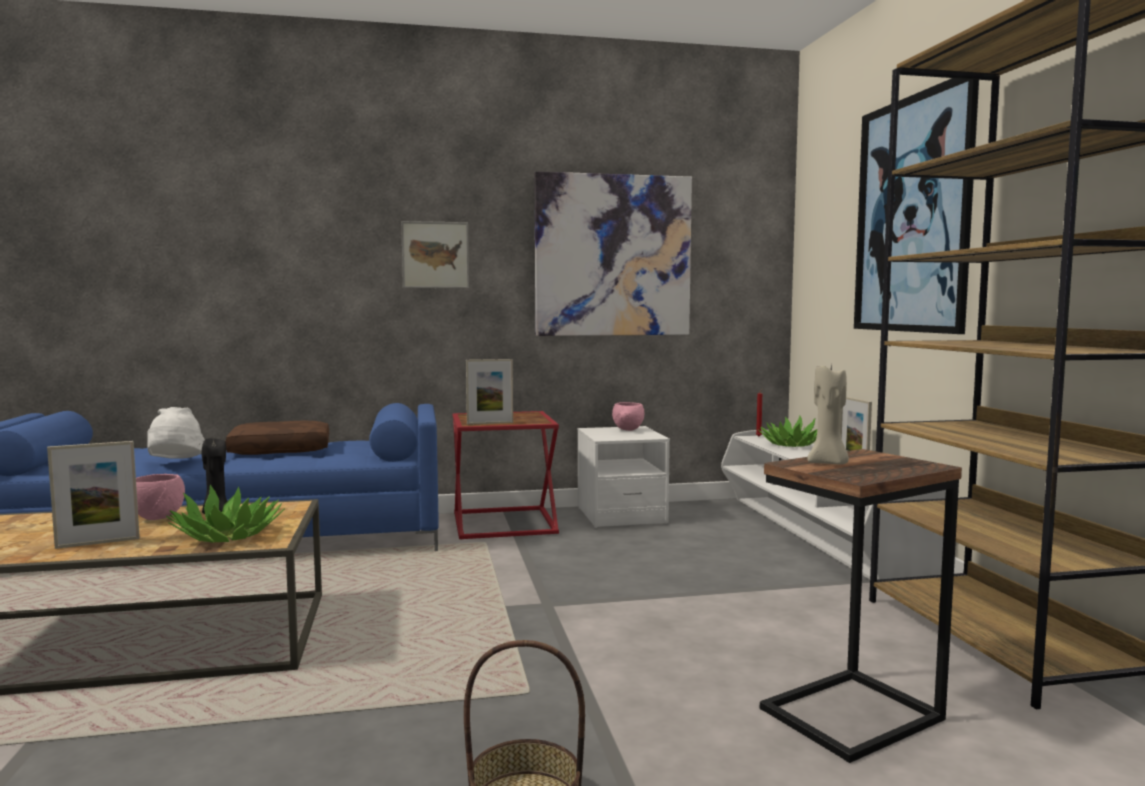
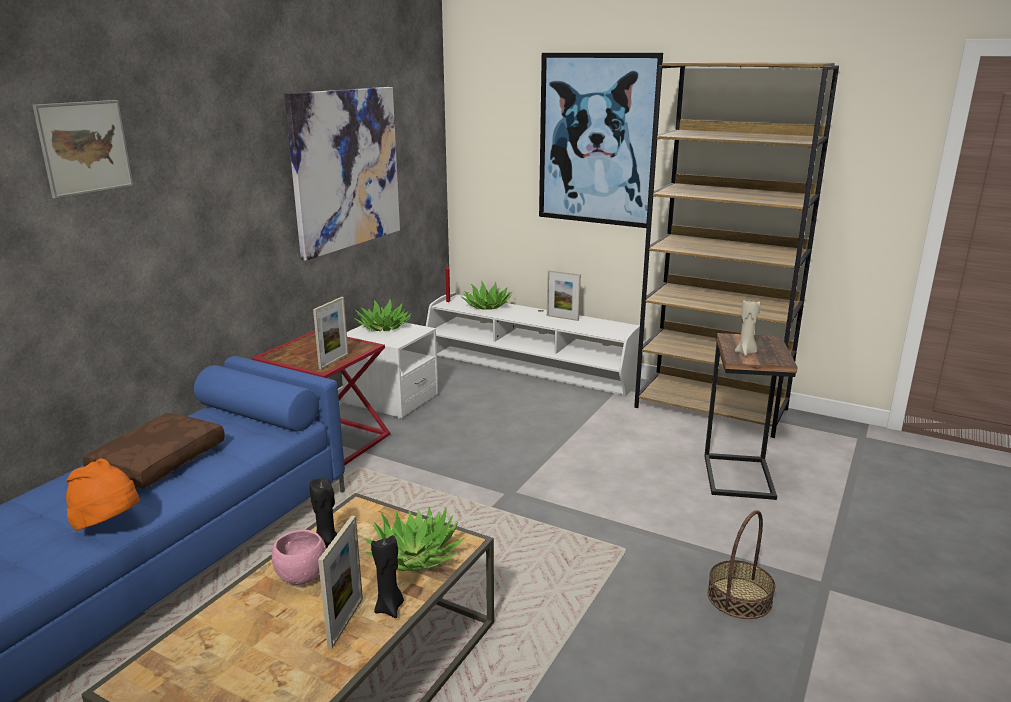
camera: 50 degrees left, 15 degrees up
(130, 548) = (389, 608): none -> black candle
(176, 462) = (109, 524): white hat -> orange hat
(435, 255) = (213, 197): picture -> picture (84, 147)
(627, 430) = (383, 327): pink bowl -> potted plant

